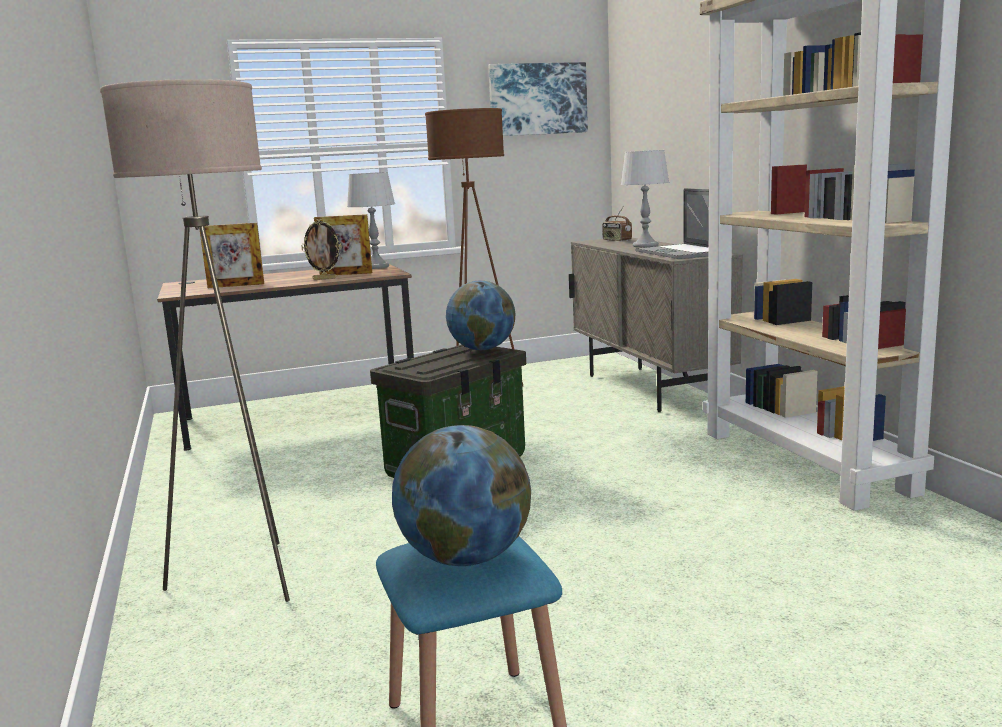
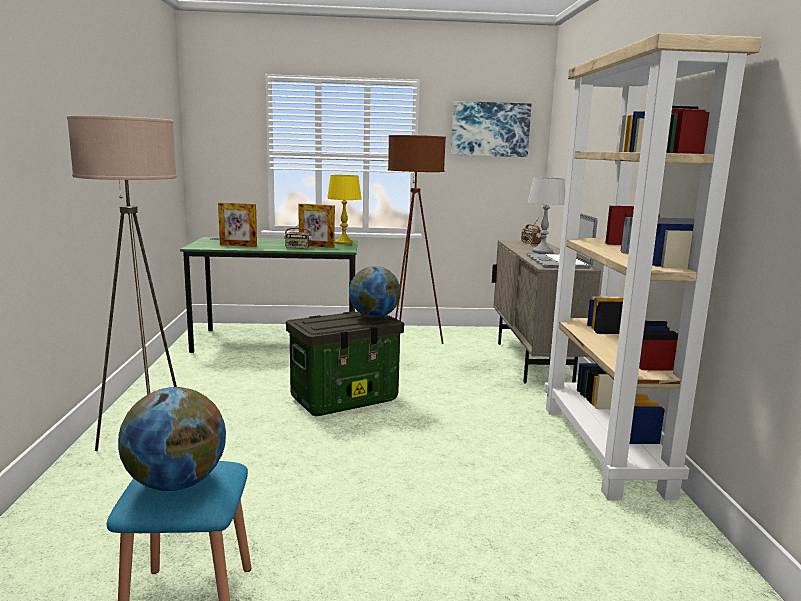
camera: 15 degrees right, 0 degrees up
(300, 417) = (277, 341): brown desk -> green desk
(325, 278) = (298, 248): picture frame -> radio
(376, 267) = (344, 243): grey table lamp -> yellow table lamp

